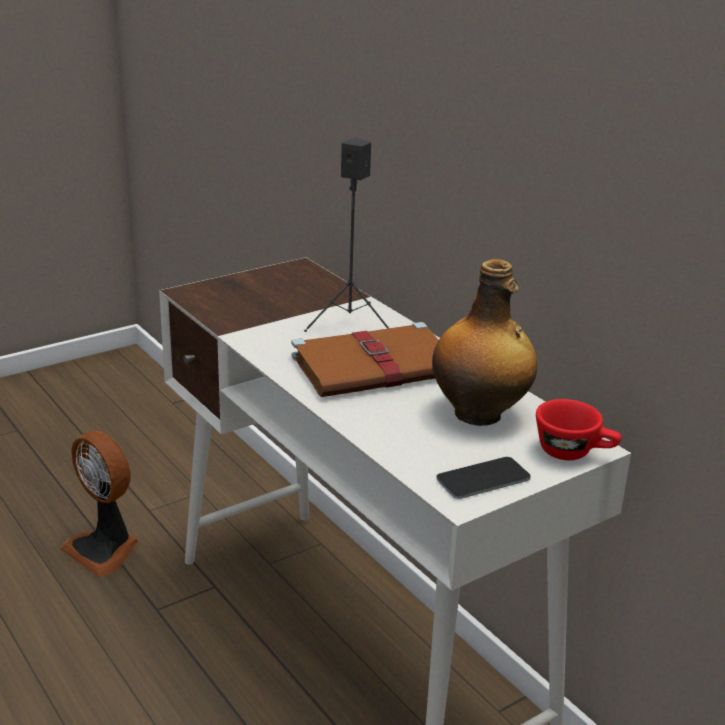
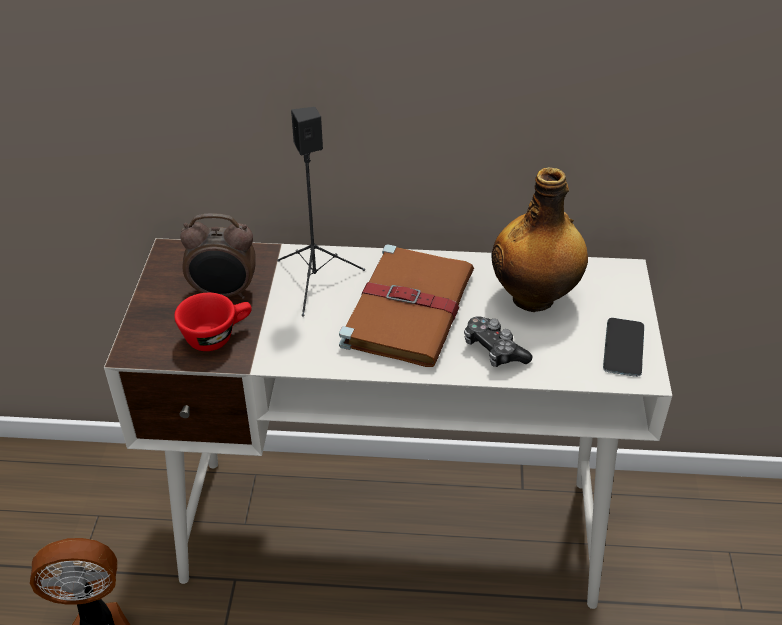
camera: 50 degrees left, 15 degrees up
(285, 297) = (224, 294): none -> alarm clock
(383, 418) = (494, 350): none -> game controller
(574, 452) = (625, 284): red cup -> red cup (217, 335)

